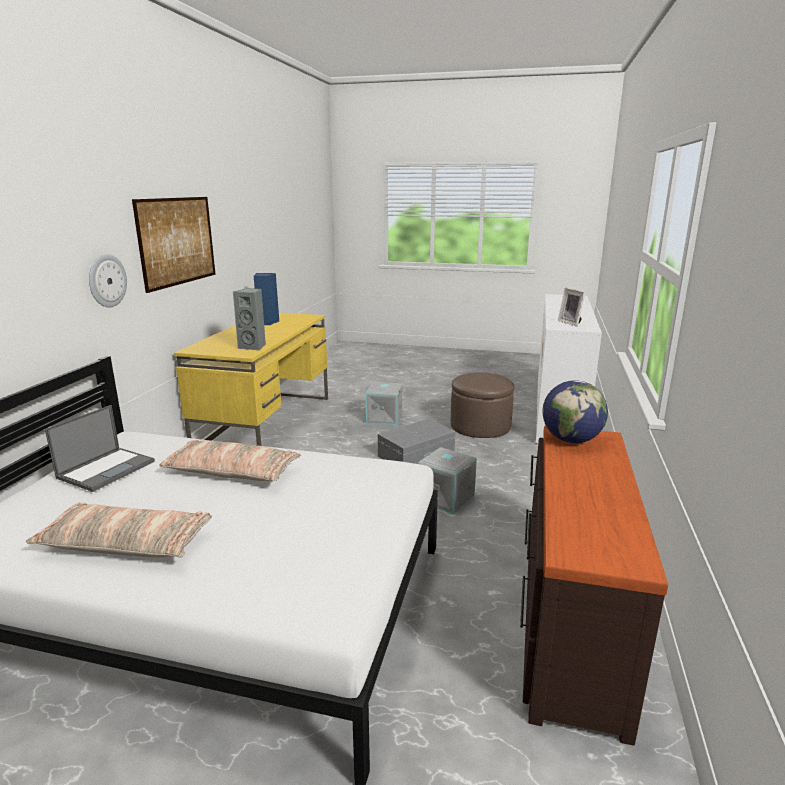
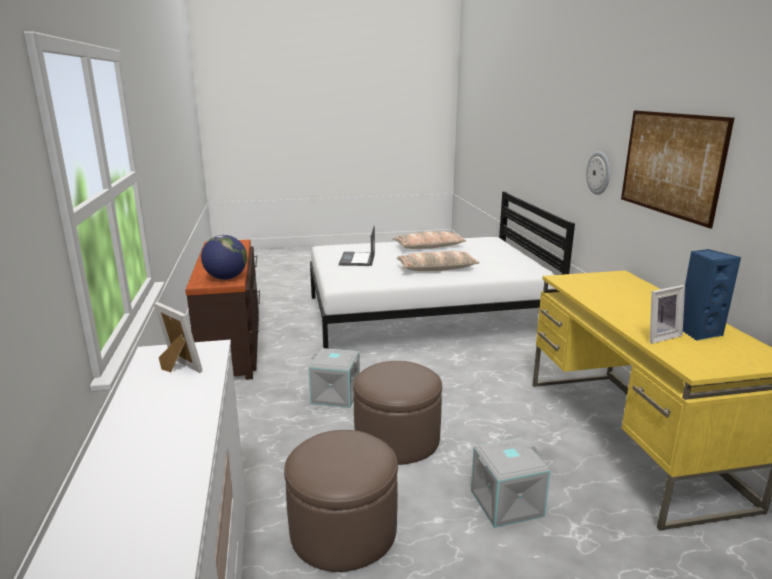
camera: 155 degrees right, 0 degrees up
(107, 469) = (501, 258): laptop -> laptop (357, 259)
(253, 347) = (579, 287): grey speaker -> none
(291, 324) = (659, 336): none -> picture frame
(417, 455) = (397, 439): grey storage box -> brown ottoman

